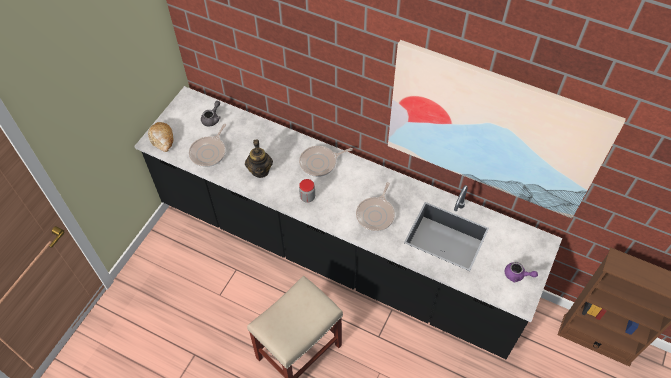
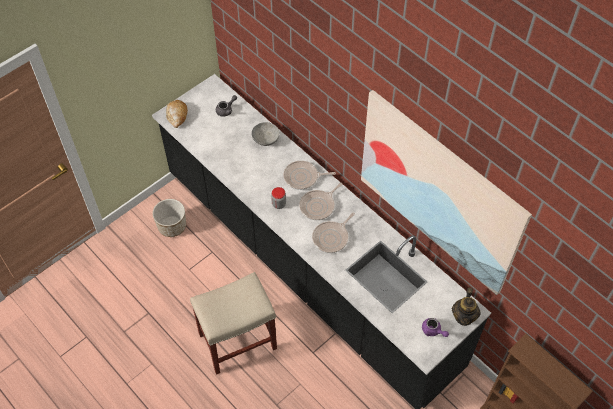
camera: 20 degrees right, 0 degrees up
(184, 257) = (172, 226): none -> planter
(209, 152) = (212, 139): frying pan -> frying pan (318, 206)
(260, 170) = (248, 168): teapot -> teapot (464, 317)
(265, 136) = (265, 139): none -> grey bowl

